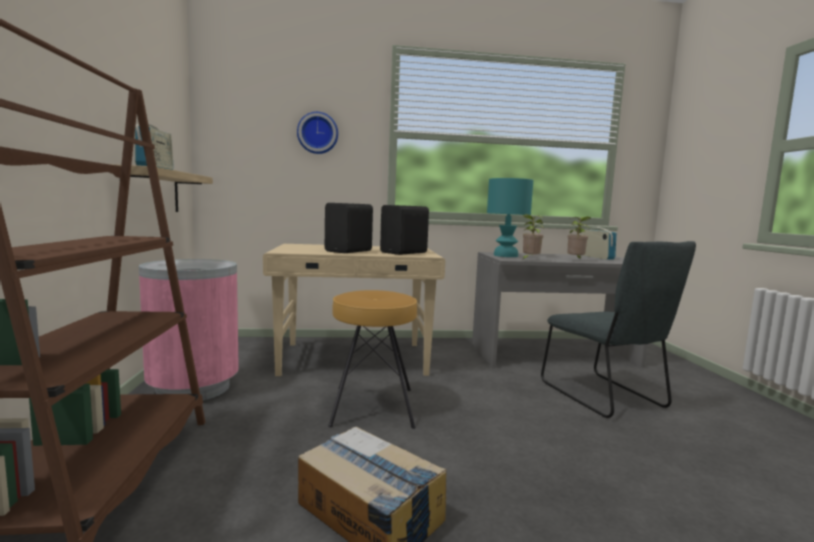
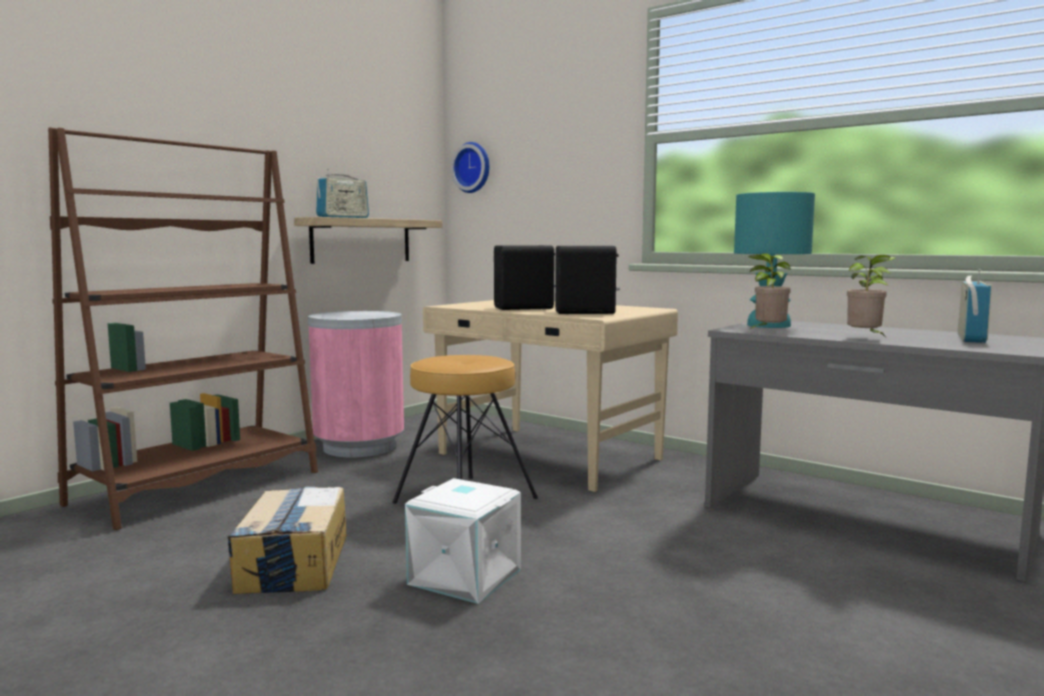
camera: 45 degrees right, 0 degrees up
(318, 133) = (560, 152): wall clock -> wall clock (473, 168)
(494, 463) = (463, 577): none -> white storage box
(605, 397) = (797, 584): grey chair -> none

